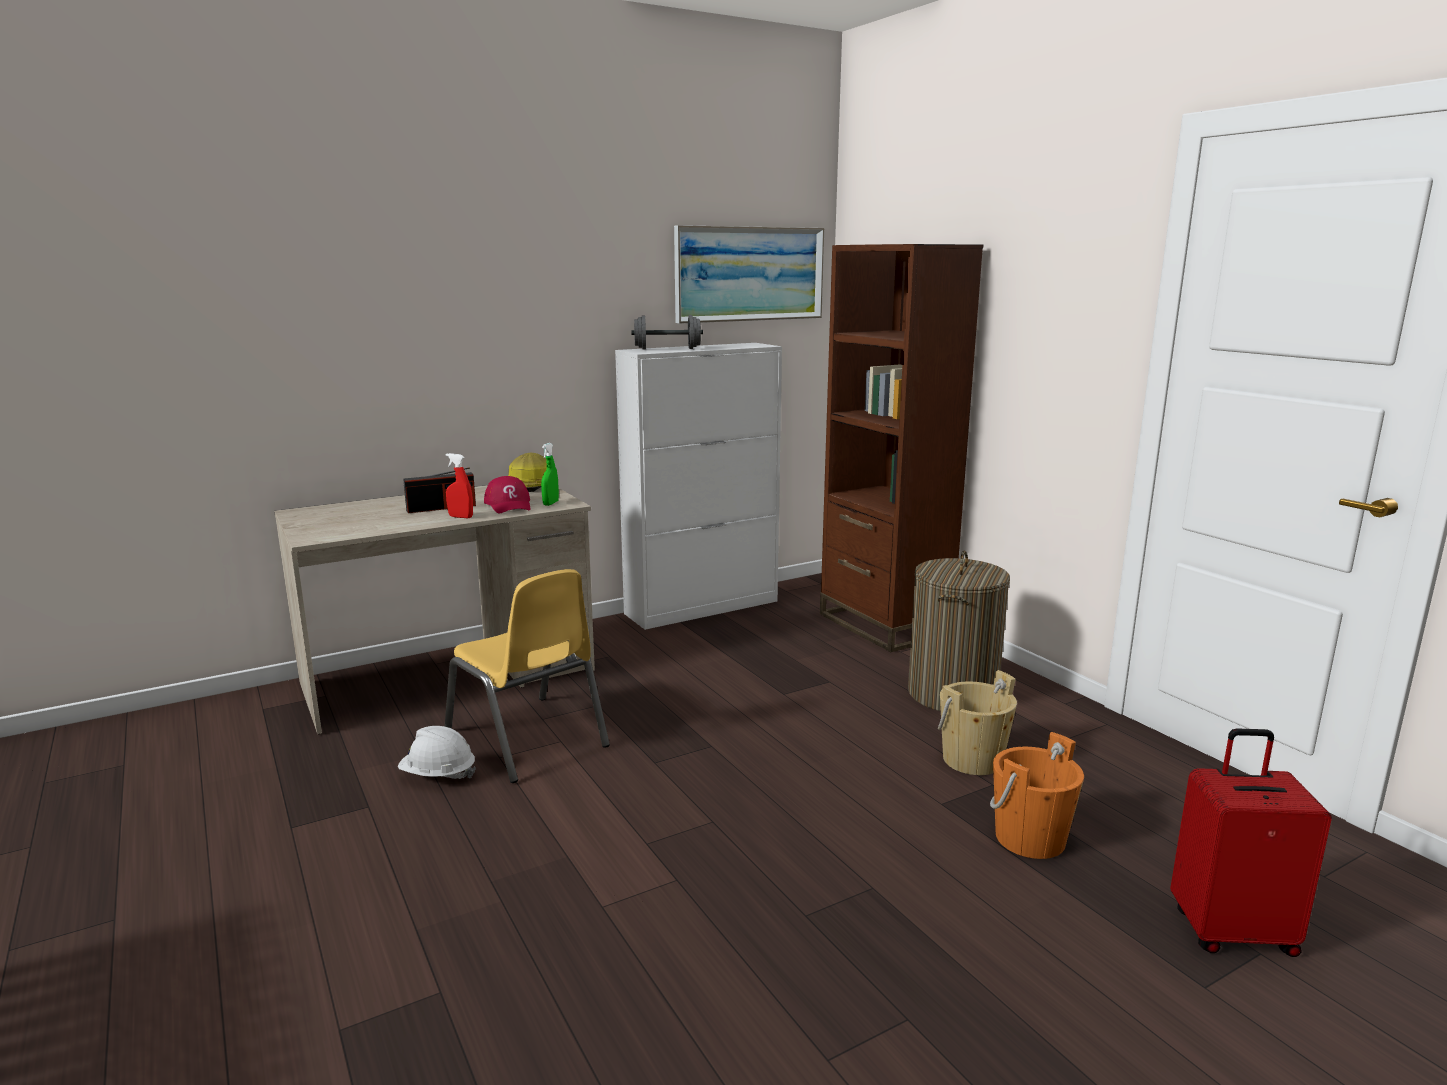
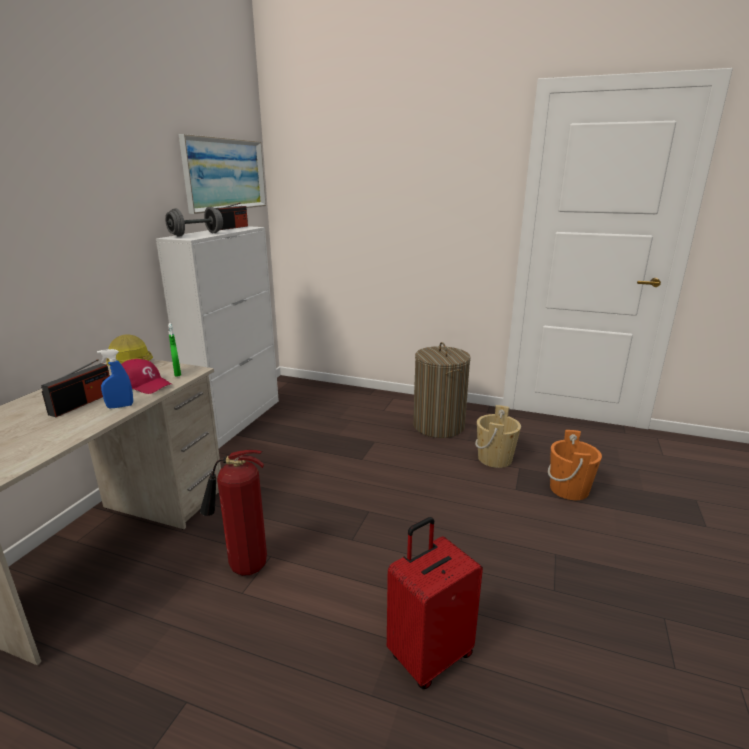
camera: 40 degrees left, 5 degrees up
(438, 775) = (212, 635): white hard hat -> none
(461, 517) = (120, 406): red spray bottle -> blue spray bottle
(527, 739) = (243, 567): yellow chair -> fire extinguisher
(738, 344) = (232, 228): none -> radio
(884, 625) = (355, 397): brown bookcase -> none
(1231, 931) = (677, 495): red suitcase -> red suitcase (429, 655)

